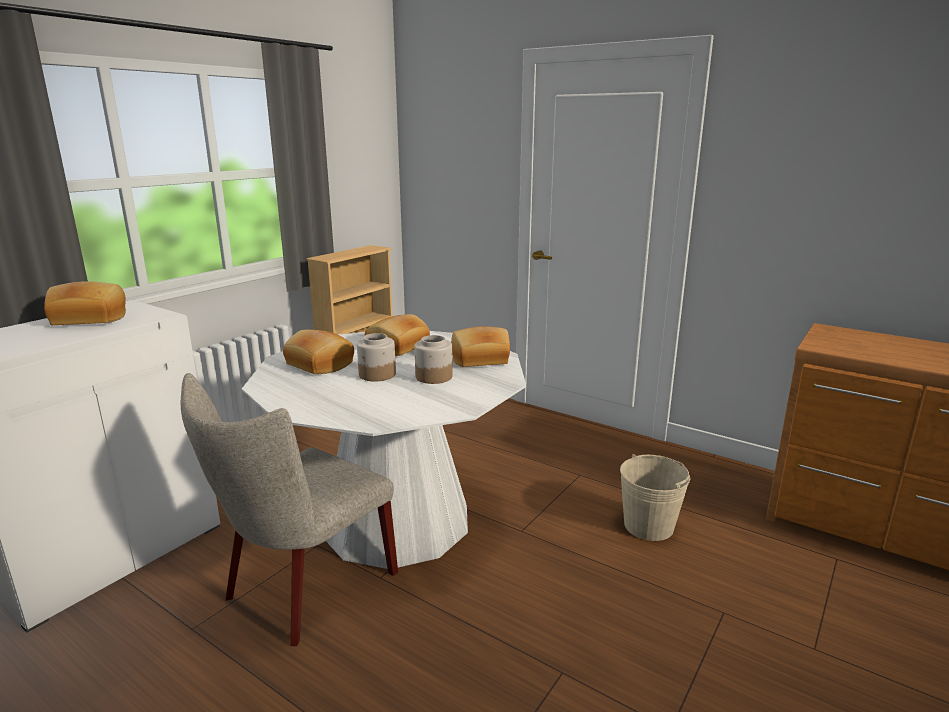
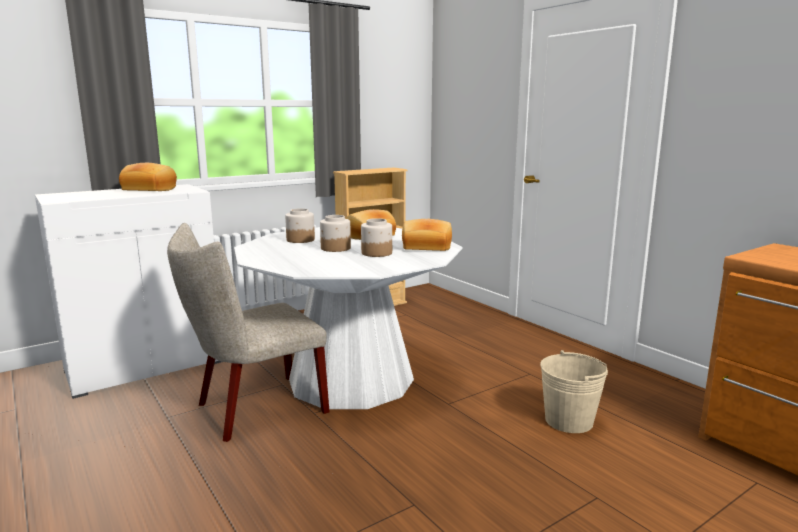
camera: 20 degrees right, 5 degrees down
(318, 365) = (300, 240): bread -> jar

